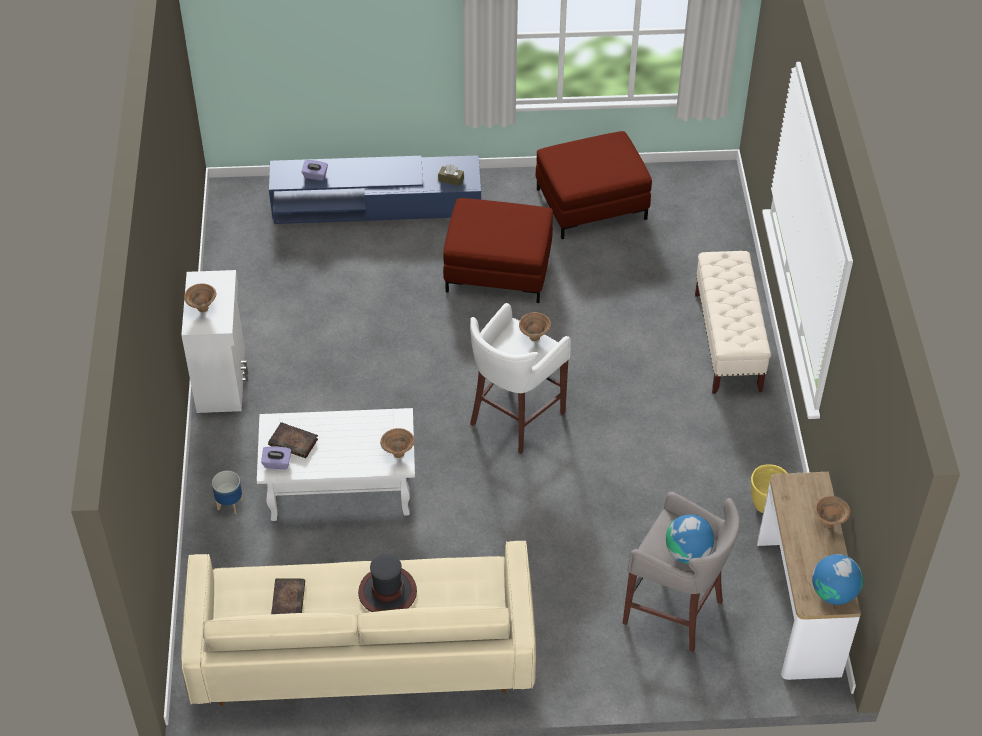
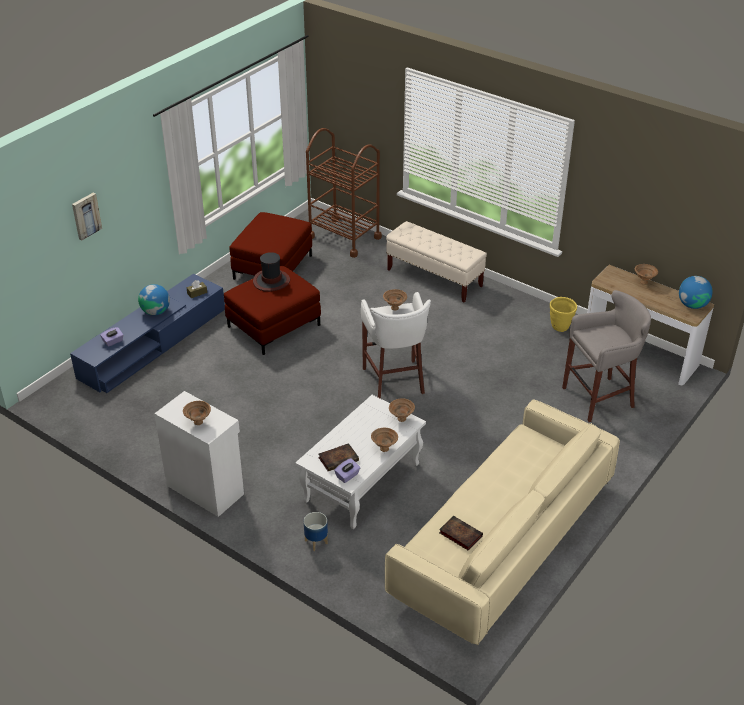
camera: 50 degrees left, 10 degrees down
(335, 29) = (86, 216): none -> picture
(341, 466) = (383, 448): none -> brown bowl
(387, 592) = (499, 485): hat -> hat (271, 281)
(687, 552) = (616, 337): globe -> globe (155, 311)
(711, 223) = (344, 237): none -> brown cart

